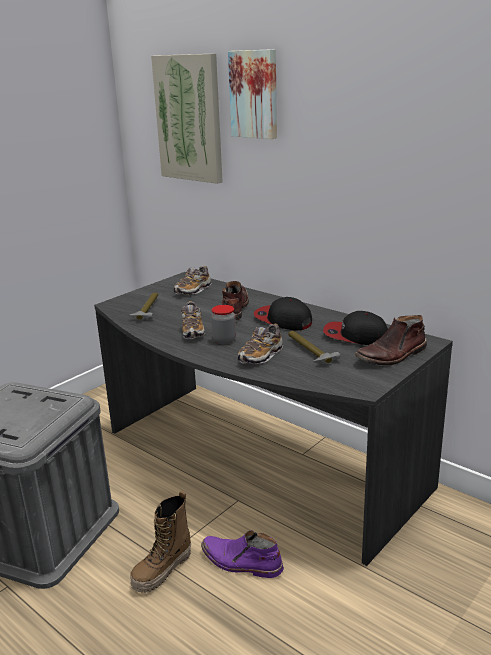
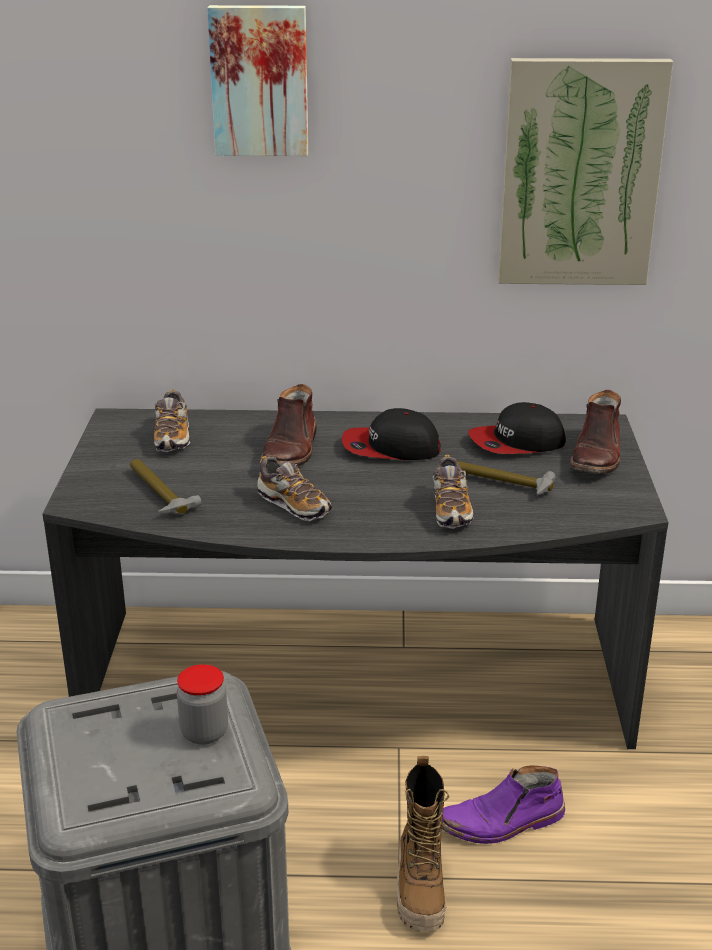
camera: 40 degrees left, 5 degrees up
(189, 118) = (99, 127): picture -> picture (580, 174)
(224, 340) = (363, 504): jar -> jar (204, 732)
(234, 308) = (291, 450): brown boot -> brown boot turned 135 degrees counterclockwise

